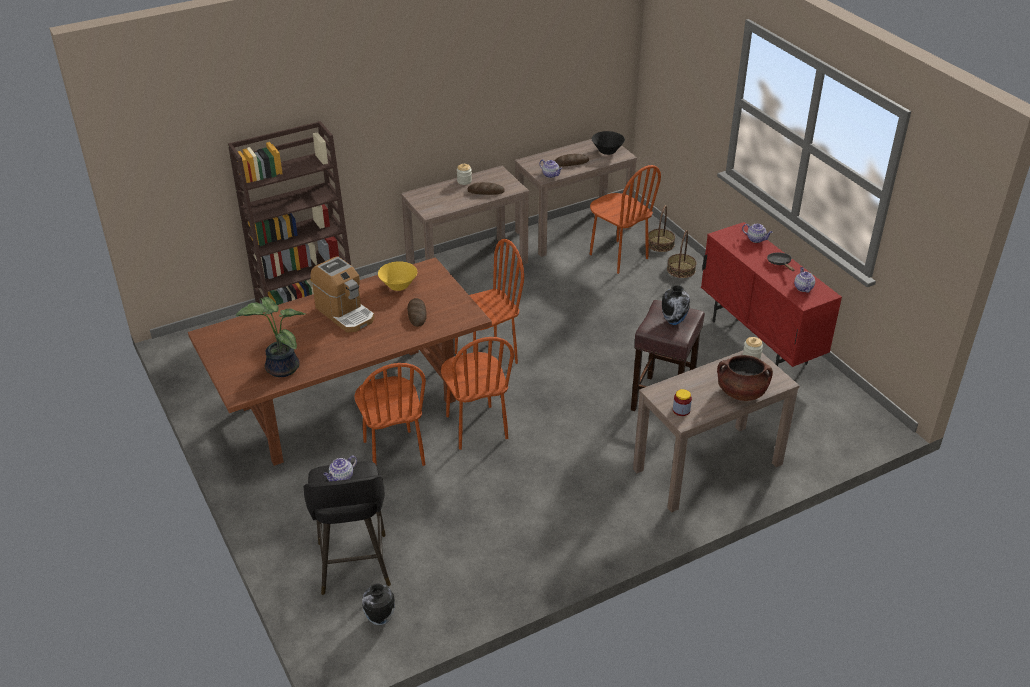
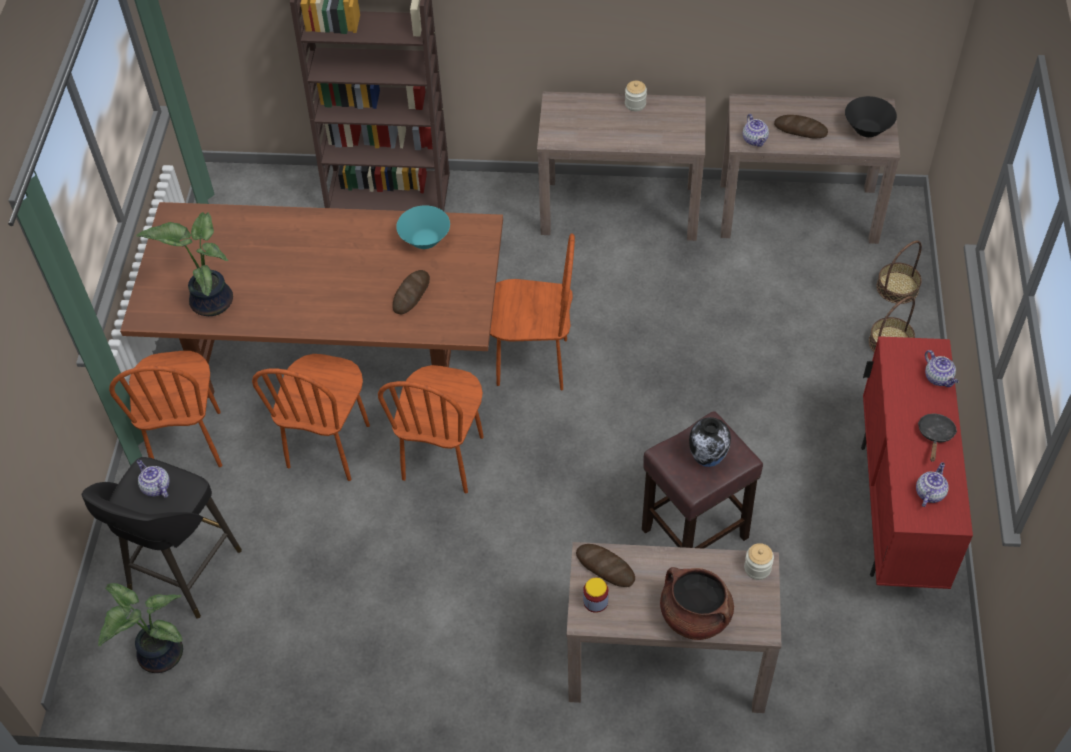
camera: 35 degrees right, 15 degrees up
(341, 478) = (155, 487): teapot -> teapot turned 60 degrees clockwise
(345, 313) = (335, 254): coffee machine -> none
(380, 620) = (158, 655): vase -> potted plant
(398, 286) = (425, 240): yellow bowl -> turquoise bowl
(486, 191) = (648, 133): bread -> bread (605, 567)
(618, 256) = (822, 283): brown chair -> brown chair (188, 442)

